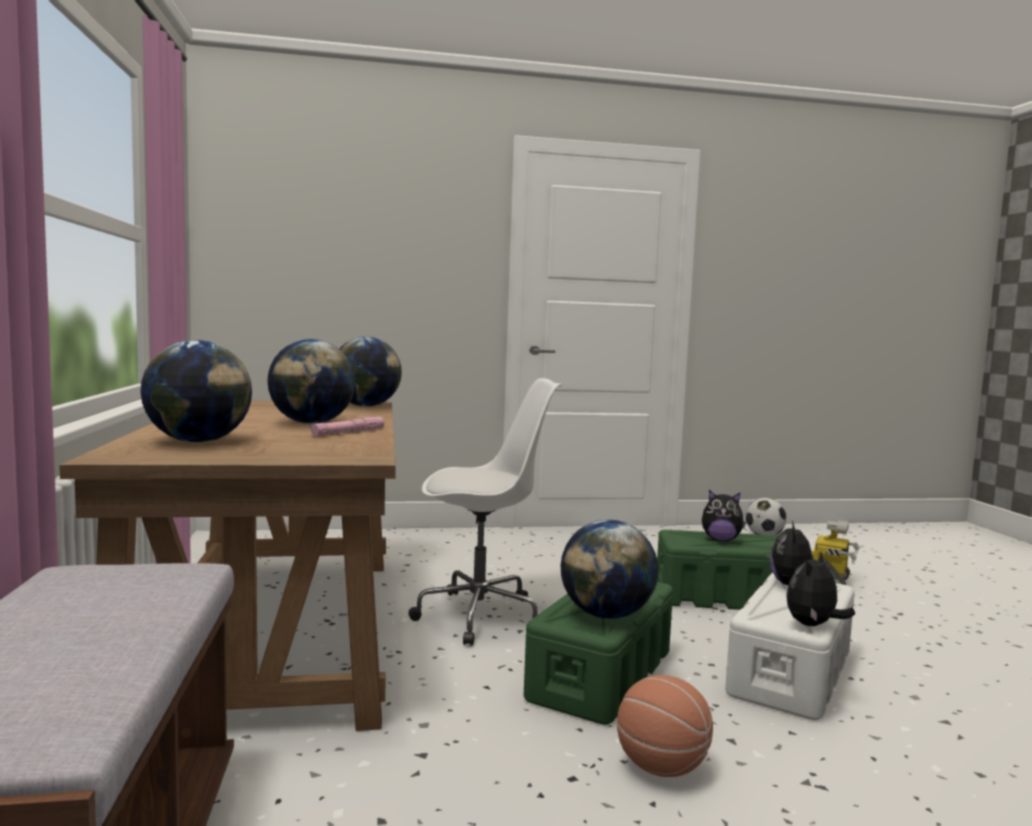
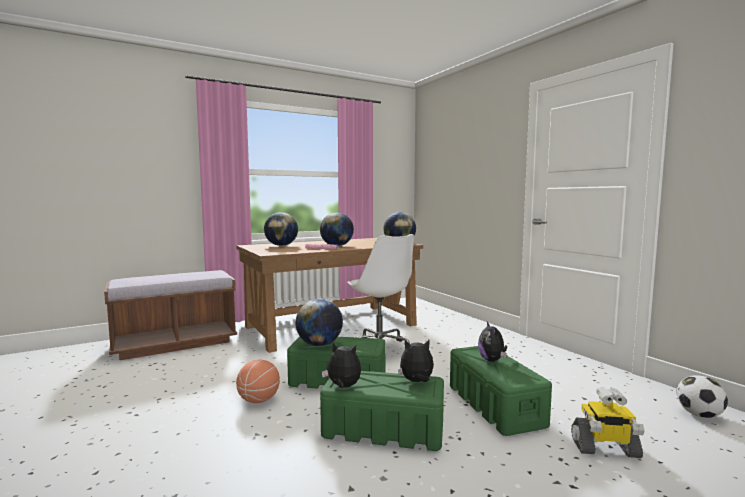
camera: 70 degrees right, 0 degrees up
(790, 673) = (382, 429): white storage box -> green storage box

